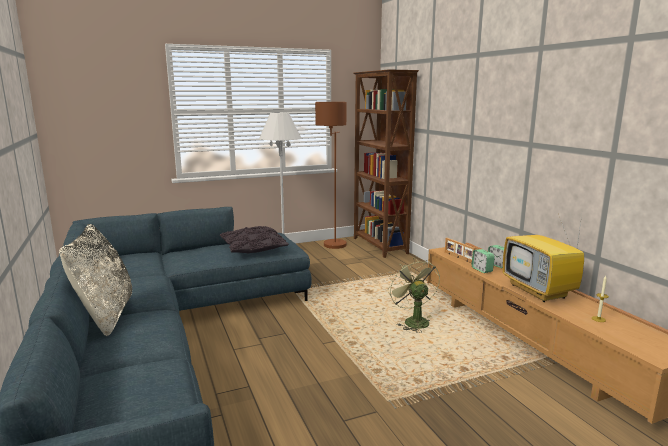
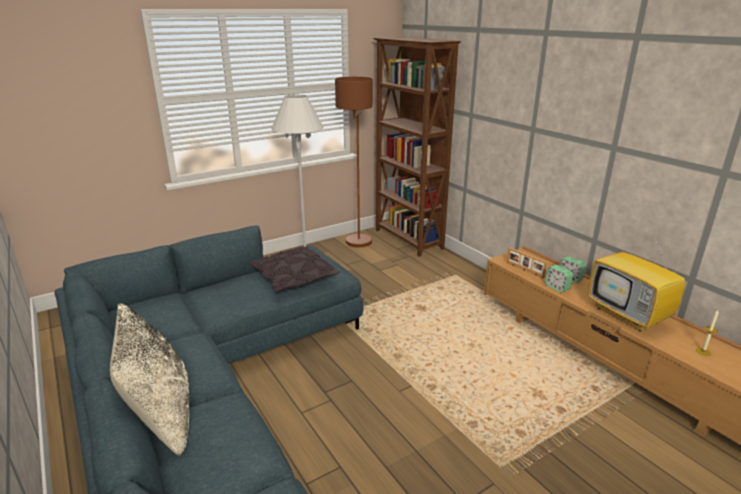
camera: 10 degrees left, 10 degrees up
(413, 321) = (483, 346): green fan -> none

